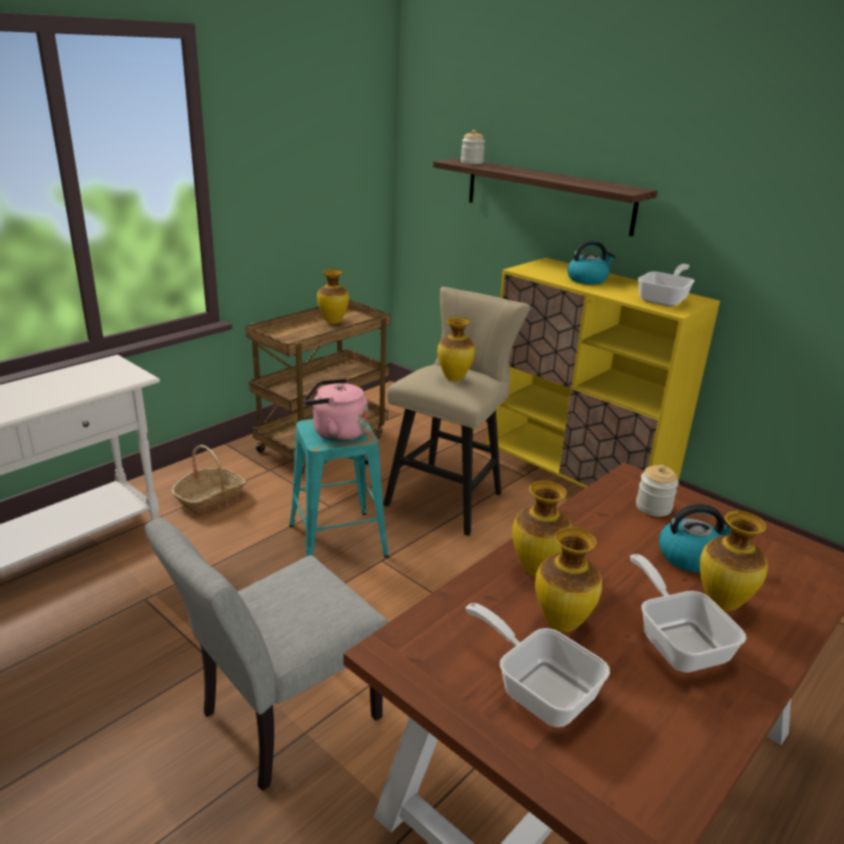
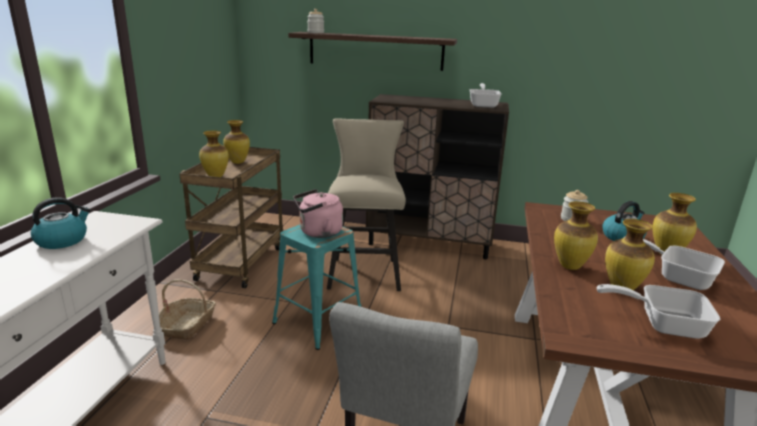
camera: 30 degrees left, 5 degrees down
(453, 379) = (371, 179): vase -> vase (215, 177)
(575, 483) = (429, 243): yellow cabinet -> brown cabinet
(587, 279) = (426, 101): kettle -> kettle (62, 240)

